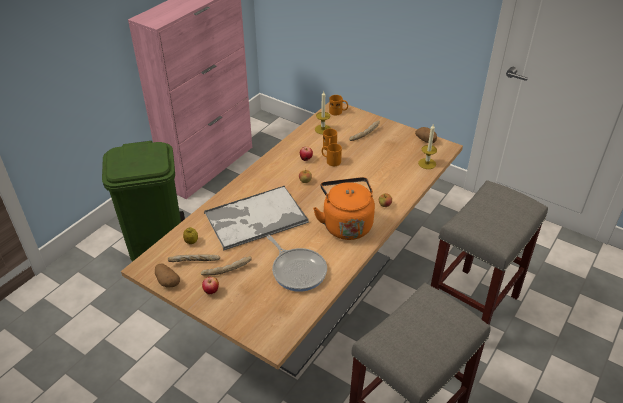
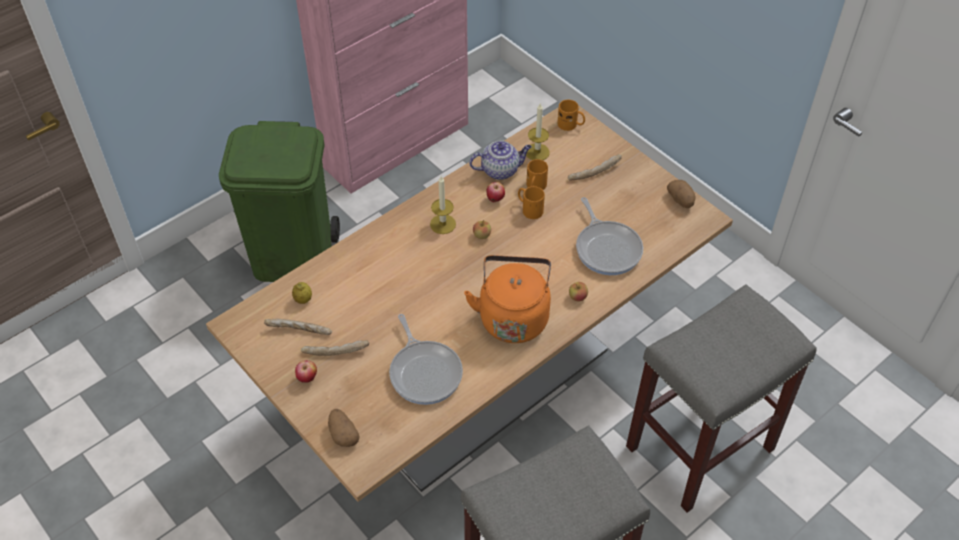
camera: 15 degrees right, 10 degrees up
(167, 281) = (257, 351): potato -> potato (343, 434)
(255, 218) = (395, 282): tray -> none
(303, 143) = (500, 170): none -> teapot
(391, 174) = (607, 248): none -> frying pan
(427, 163) = (665, 241): candle -> candle (443, 224)

